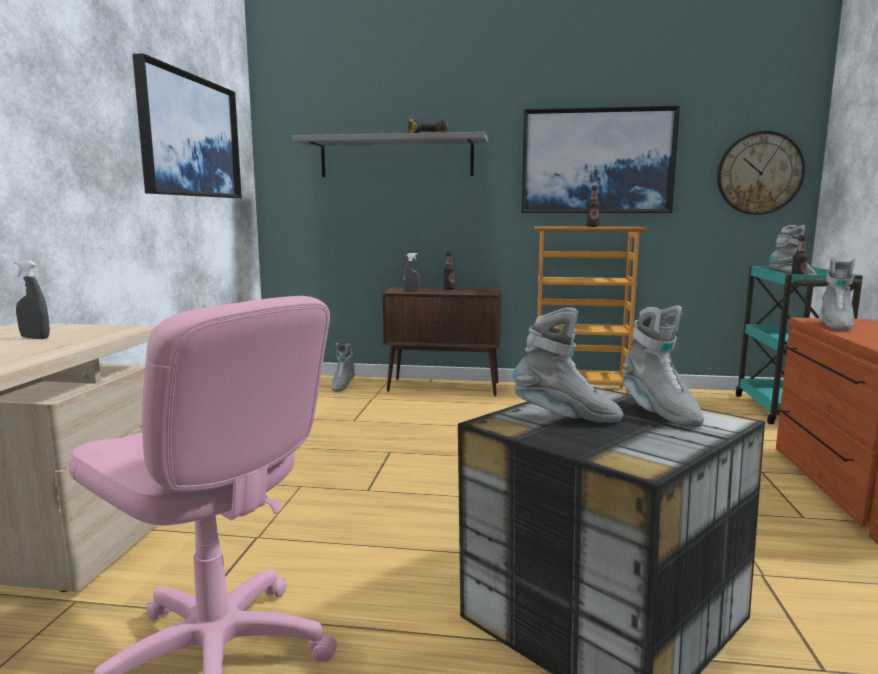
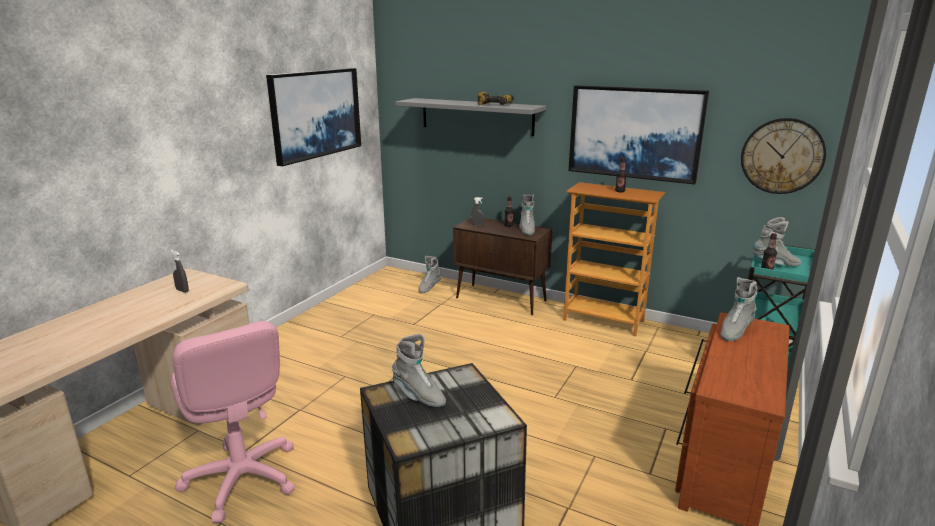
camera: 20 degrees right, 10 degrees up
(658, 412) = (475, 403): grey boot -> grey boot (526, 230)

